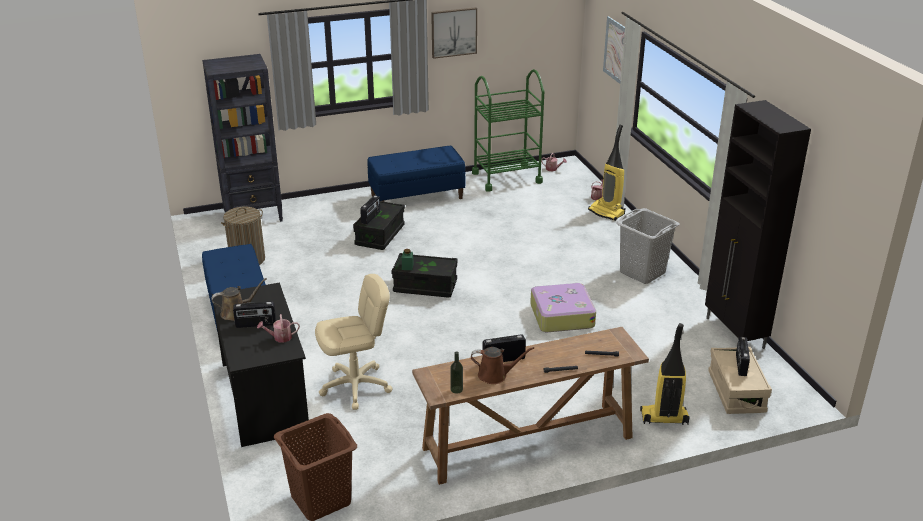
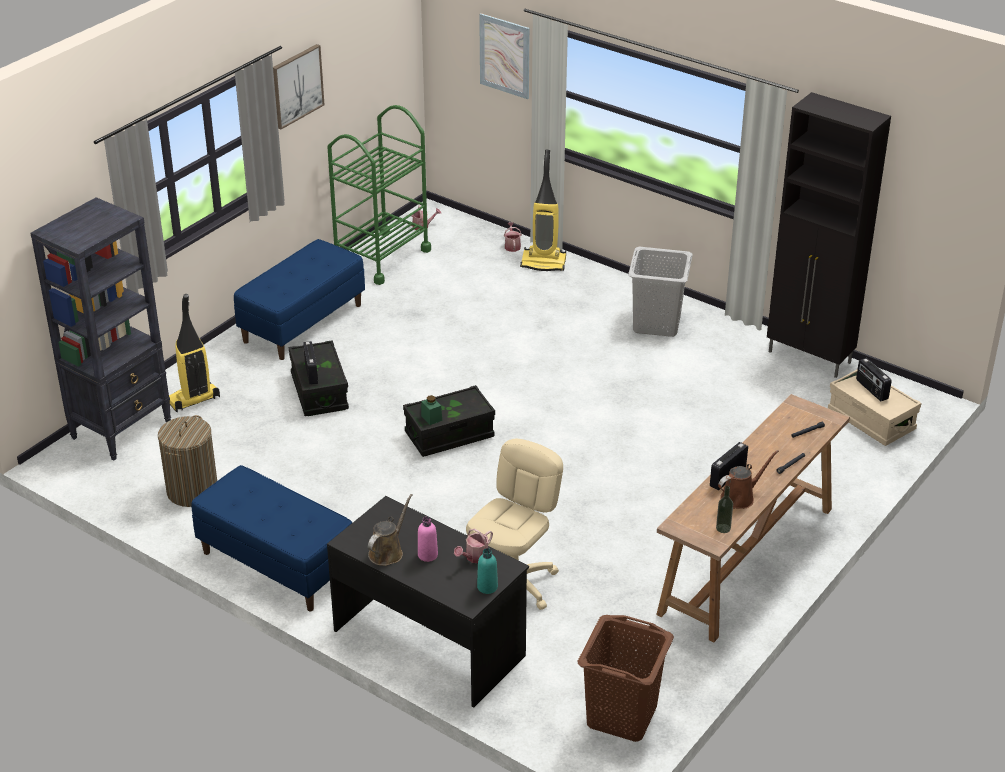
camera: 35 degrees left, 5 degrees up
(256, 324) = (427, 555): radio -> pink bottle
(263, 357) = (487, 587): none -> turquoise bottle
(561, 315) = (630, 408): suitcase -> none
(663, 418) = (837, 476): vacuum cleaner -> vacuum cleaner (193, 400)

